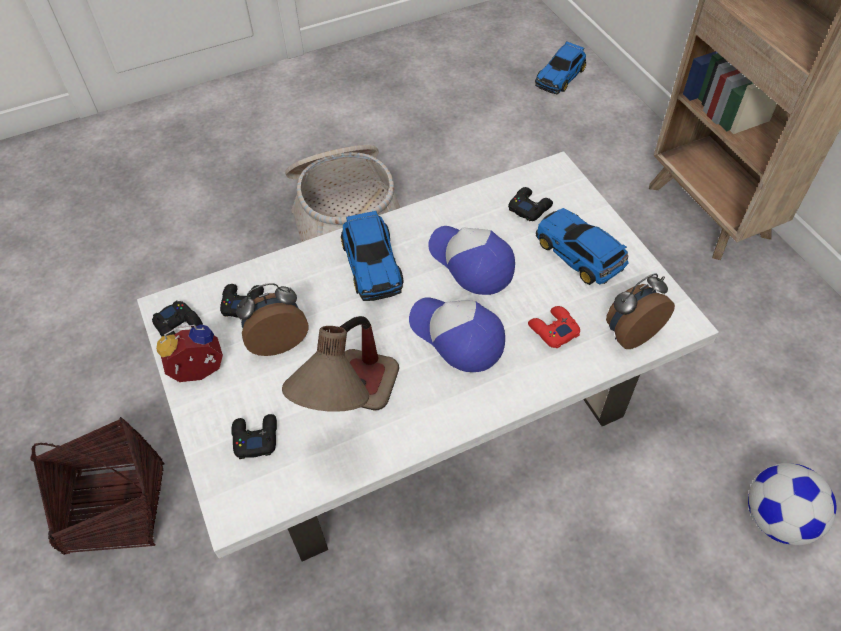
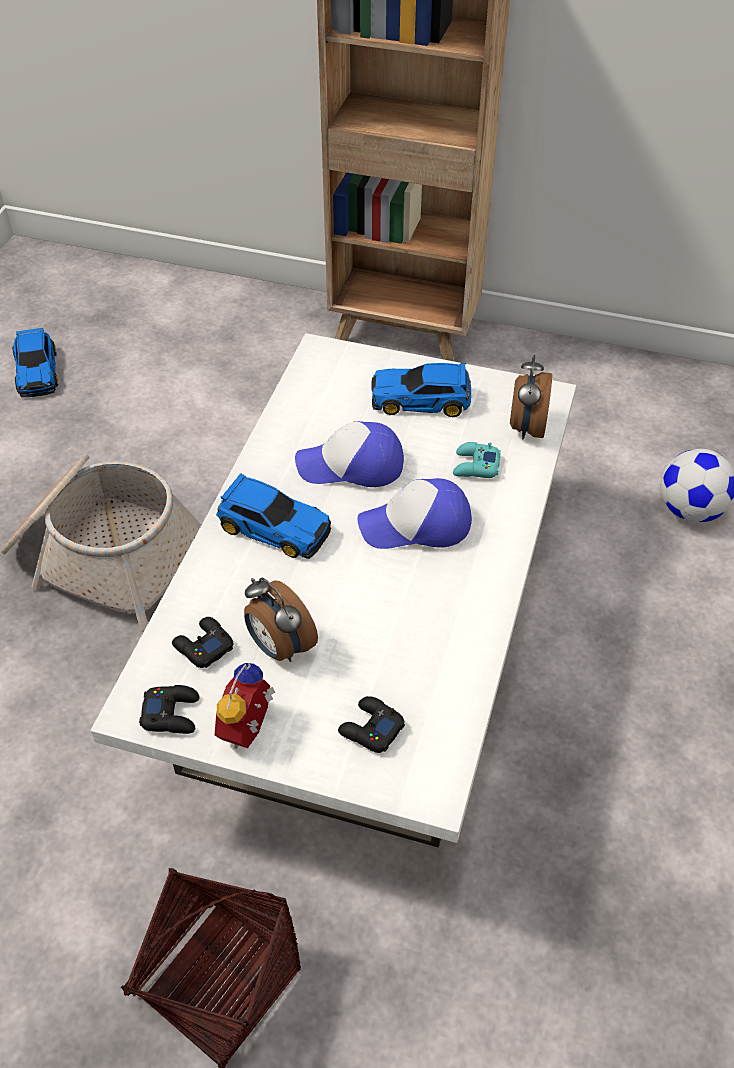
camera: 50 degrees left, 5 degrees down
(277, 340) = (279, 647): alarm clock -> alarm clock turned 60 degrees counterclockwise
(353, 413) = (418, 642): table lamp -> none
(529, 207) = (338, 393): black game controller -> none
(553, 330) = (475, 466): red game controller -> turquoise game controller
(560, 76) = (146, 297): toy car -> toy car (37, 371)

